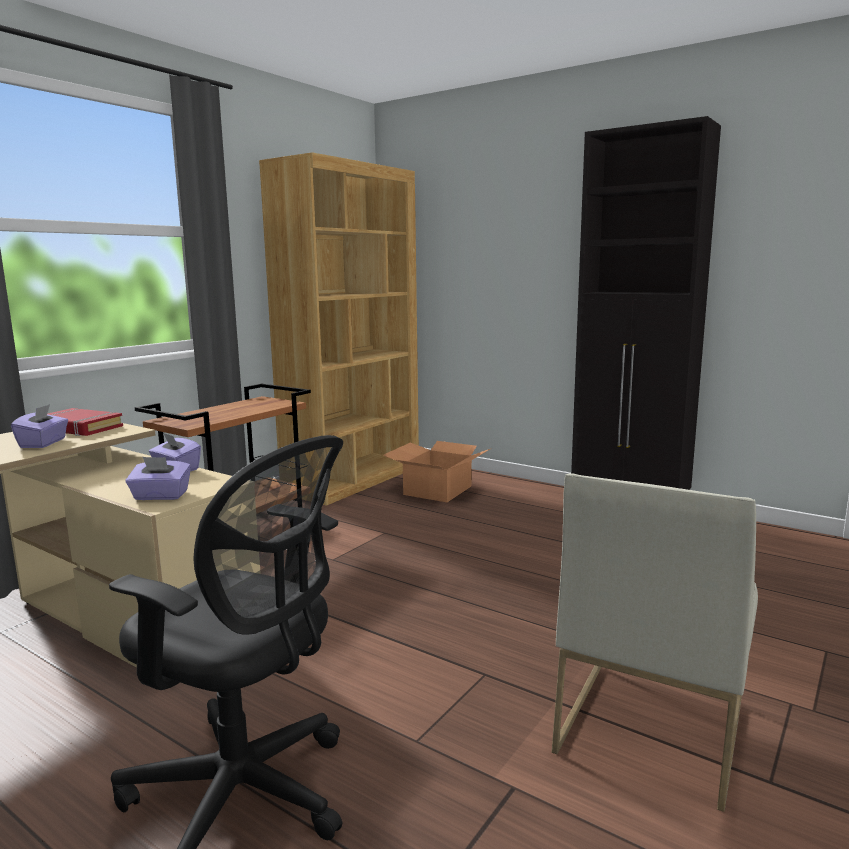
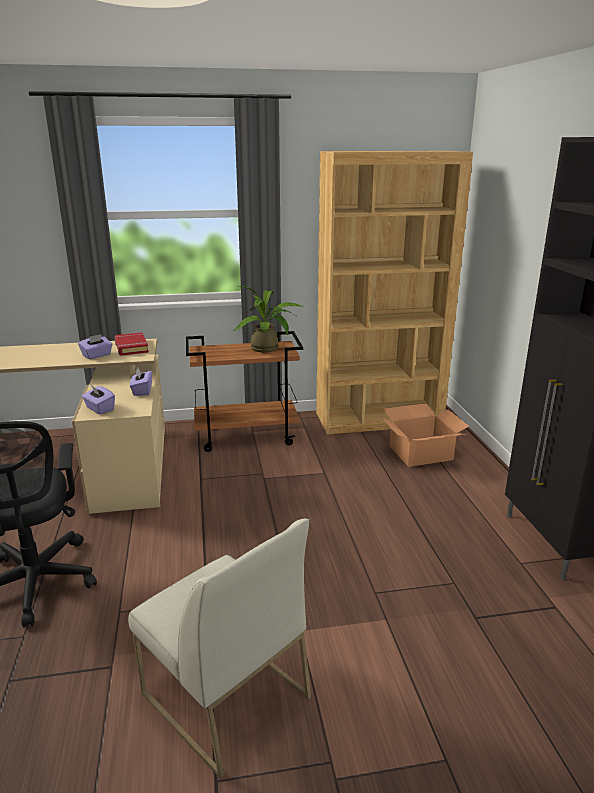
camera: 45 degrees right, 10 degrees up
(255, 404) = (268, 349): none -> potted plant
(649, 725) = (223, 695): white chair -> white chair turned 120 degrees counterclockwise

